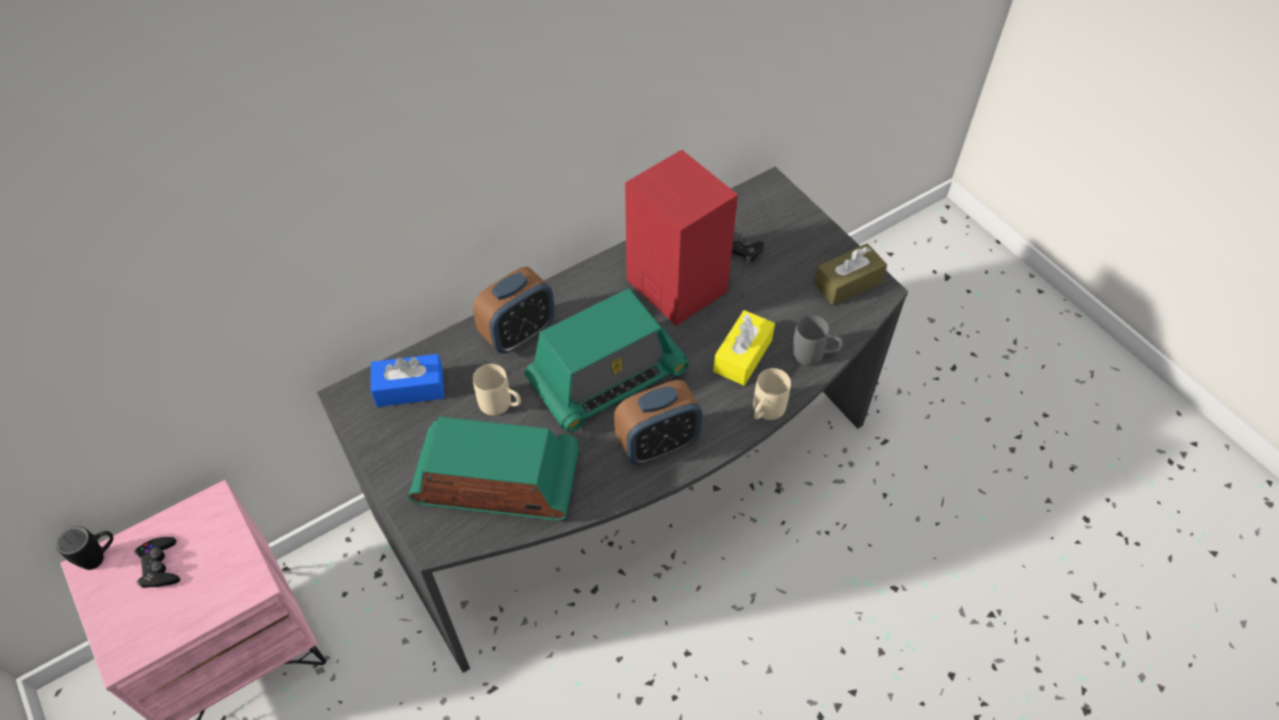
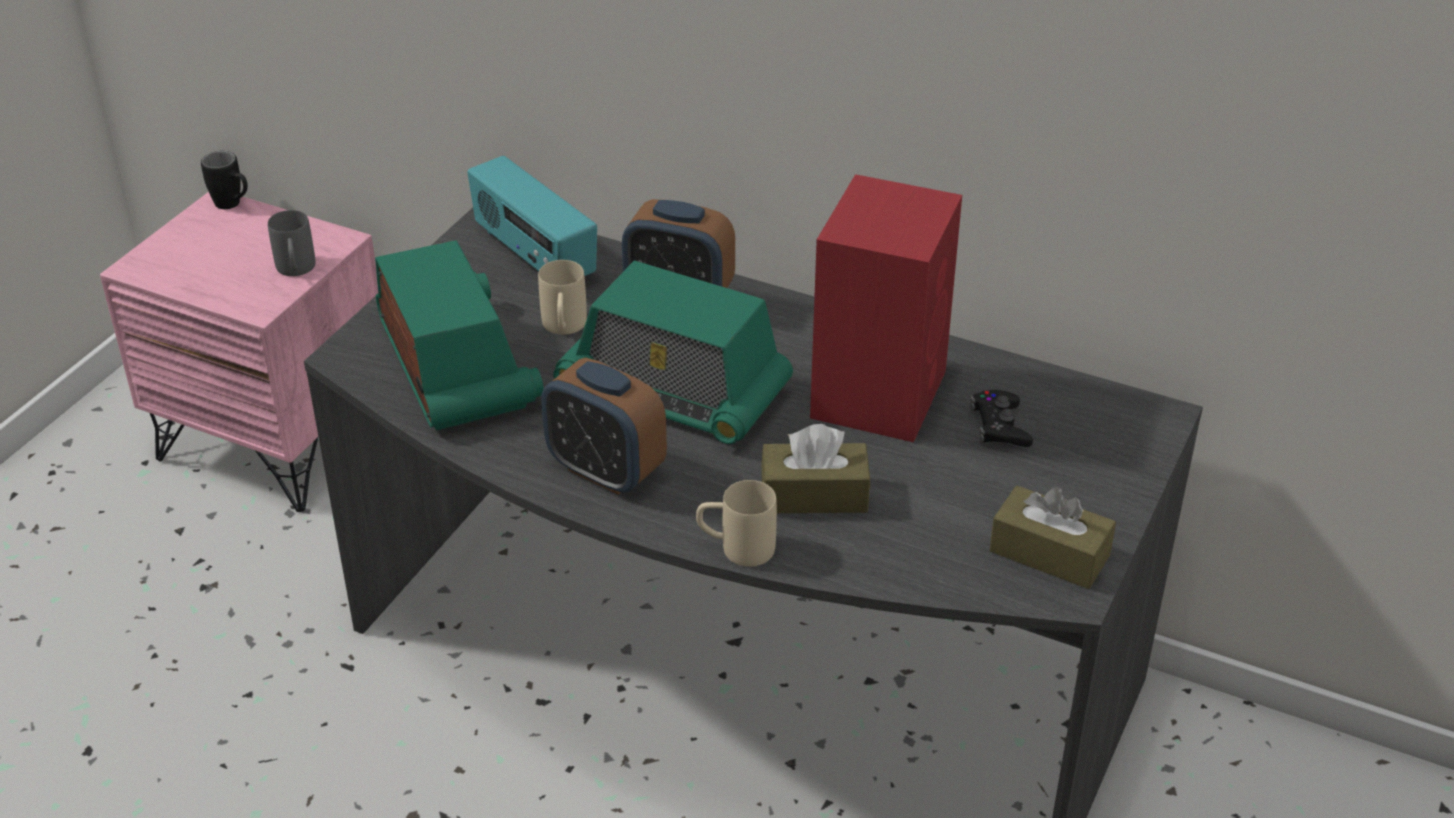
camera: 60 degrees right, 15 degrees down
(160, 566) = (245, 243): black game controller -> none
(410, 388) = (533, 257): blue tissue box -> radio
(742, 355) = (814, 495): yellow tissue box -> brown tissue box
(814, 355) = (878, 563): grey mug -> grey mug (296, 271)

